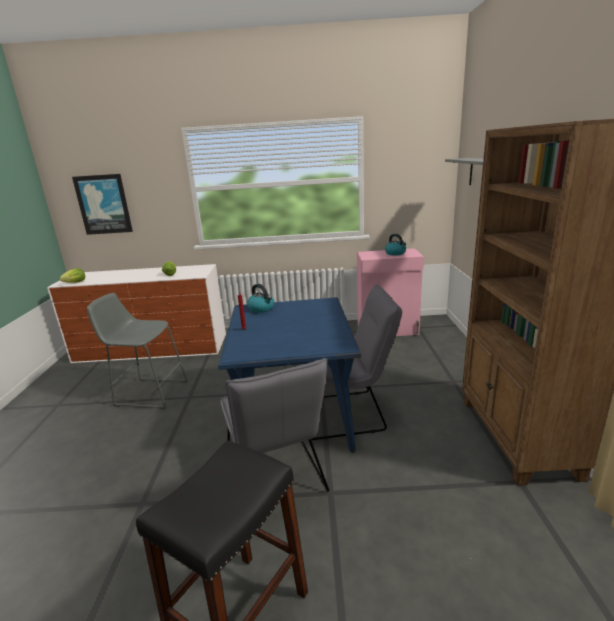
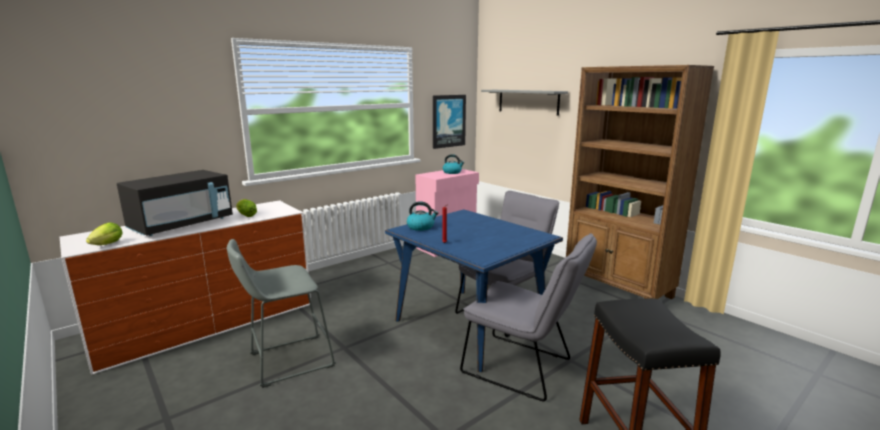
camera: 40 degrees left, 5 degrees down
(103, 204) = (108, 131): picture -> picture (448, 121)
(129, 275) = (182, 225): none -> black microwave

